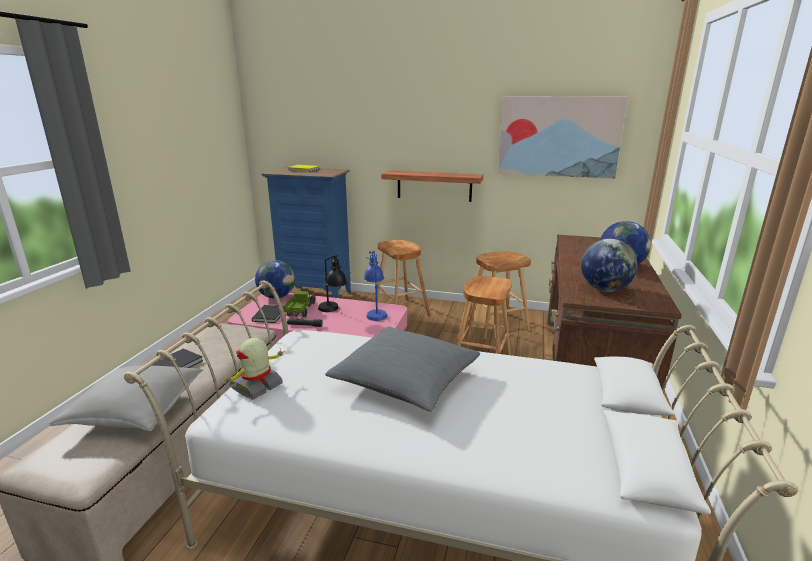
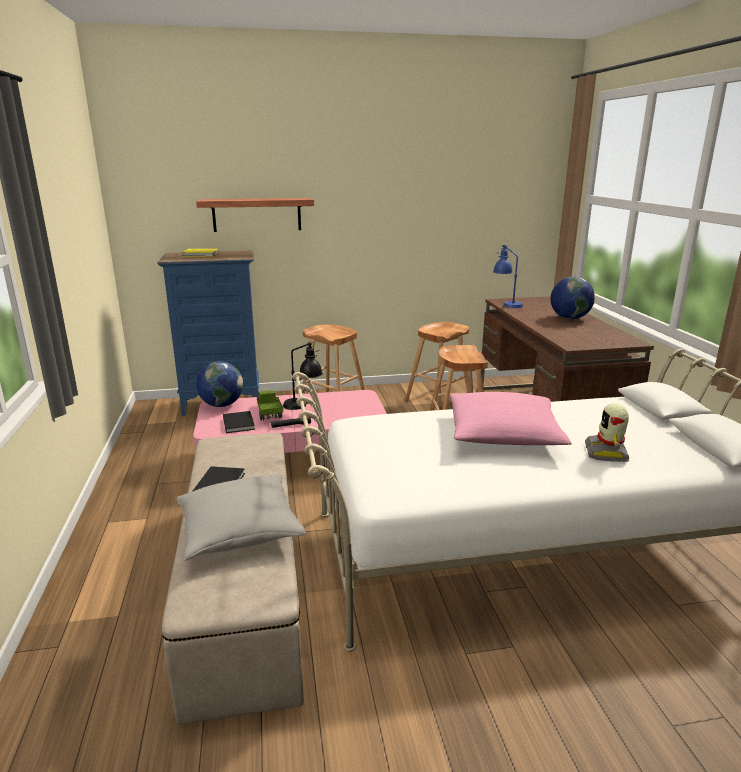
camera: 25 degrees left, 0 degrees up
(257, 386) = (384, 467): toy robot -> toy robot (607, 453)
(375, 312) = (348, 400): blue table lamp -> blue table lamp (506, 304)
(406, 380) = (503, 434): grey pillow -> pink pillow
(434, 186) = (351, 262): shelf -> shelf (257, 214)
(559, 136) = (473, 203): picture -> none
(604, 289) = (581, 336): globe -> none

